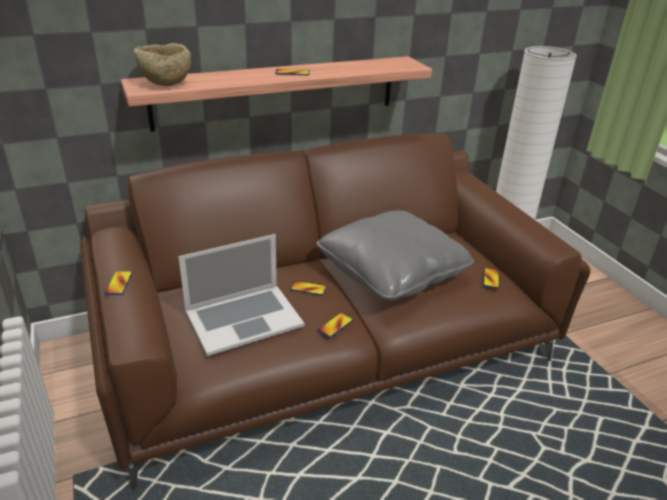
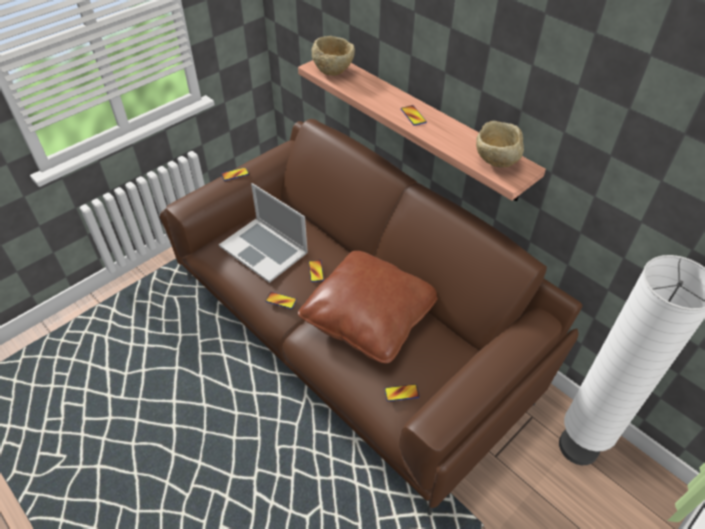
camera: 70 degrees right, 15 degrees up
(387, 64) = (495, 161): none -> beige bowl
(392, 272) = (369, 317): grey pillow -> brown pillow

